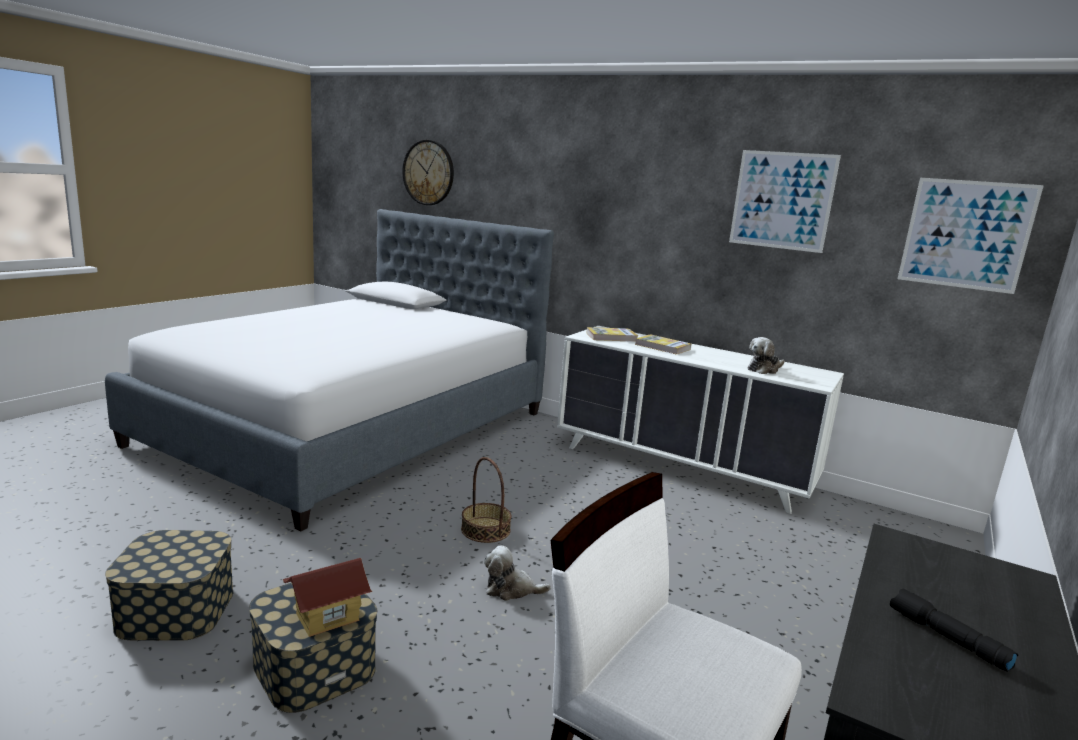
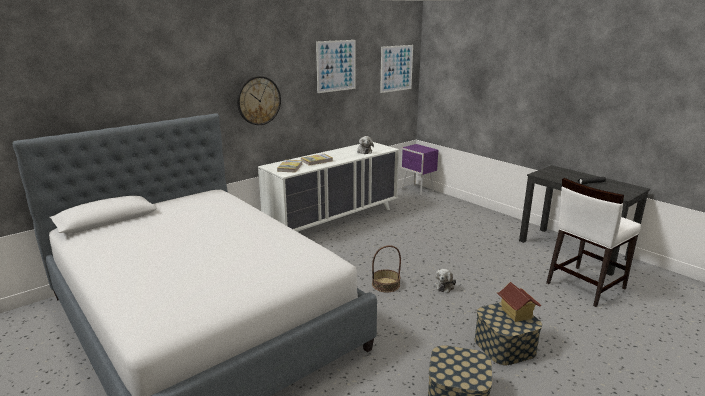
camera: 70 degrees left, 5 degrees up
(428, 172) = (69, 91): wall clock -> wall clock (259, 100)
(944, 540) = (417, 190): none -> purple nightstand

